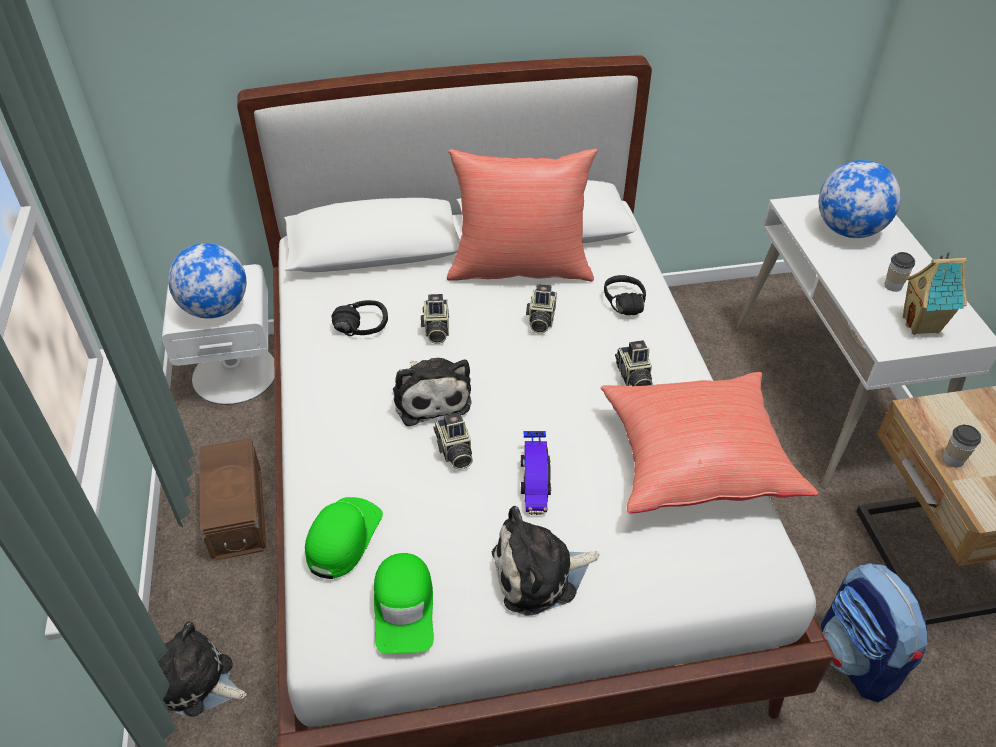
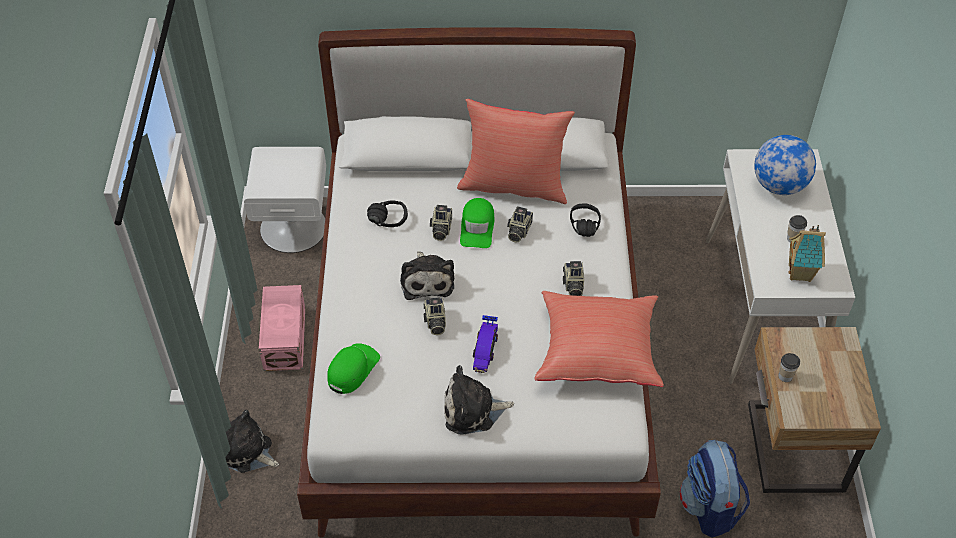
camera: 10 degrees right, 5 degrees up
(215, 309) = (285, 182): globe -> none
(239, 511) = (286, 338): brown storage box -> pink storage box
(404, 608) = (383, 418): green cap -> green cap (477, 227)

